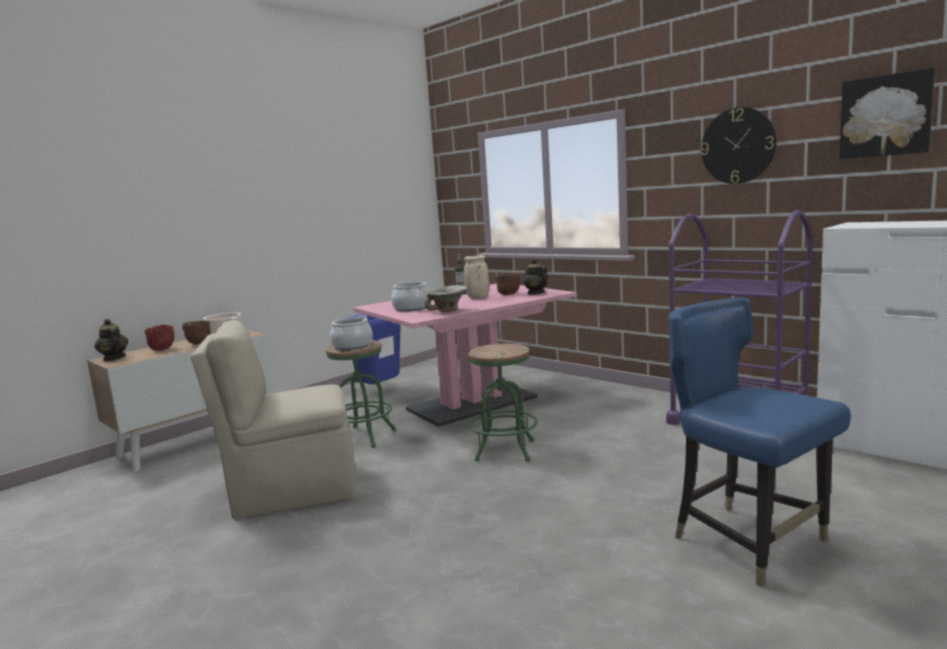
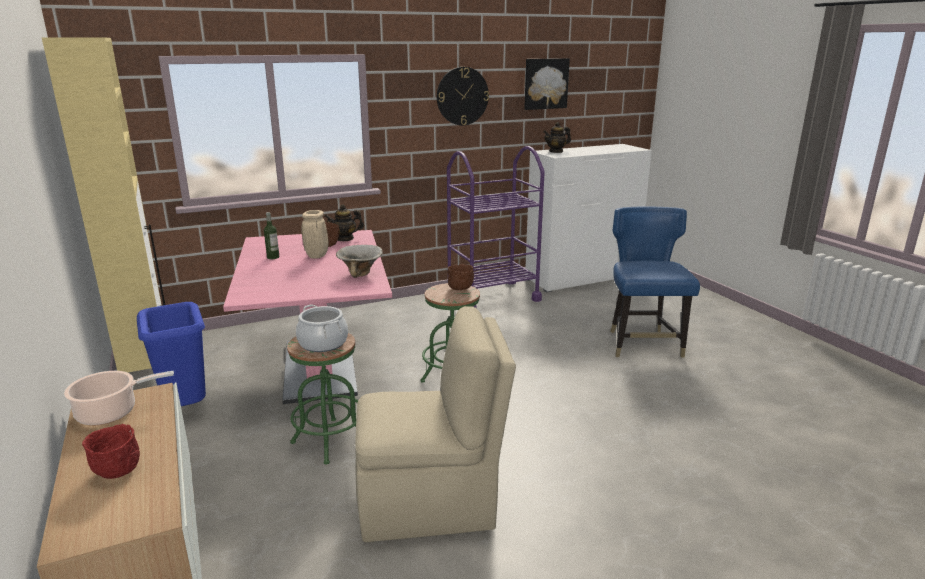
camera: 70 degrees left, 10 degrees up
(114, 358) = (97, 525): teapot -> teapot (556, 151)
(198, 344) = (142, 436): brown bowl -> brown bowl (460, 289)
(292, 490) = (430, 502): beige chair -> beige chair turned 105 degrees counterclockwise
(412, 308) = (310, 284): cooking pot -> none
(426, 367) = (147, 367): none -> beige cabinet
(748, 542) = (643, 344): blue chair -> blue chair turned 105 degrees clockwise

